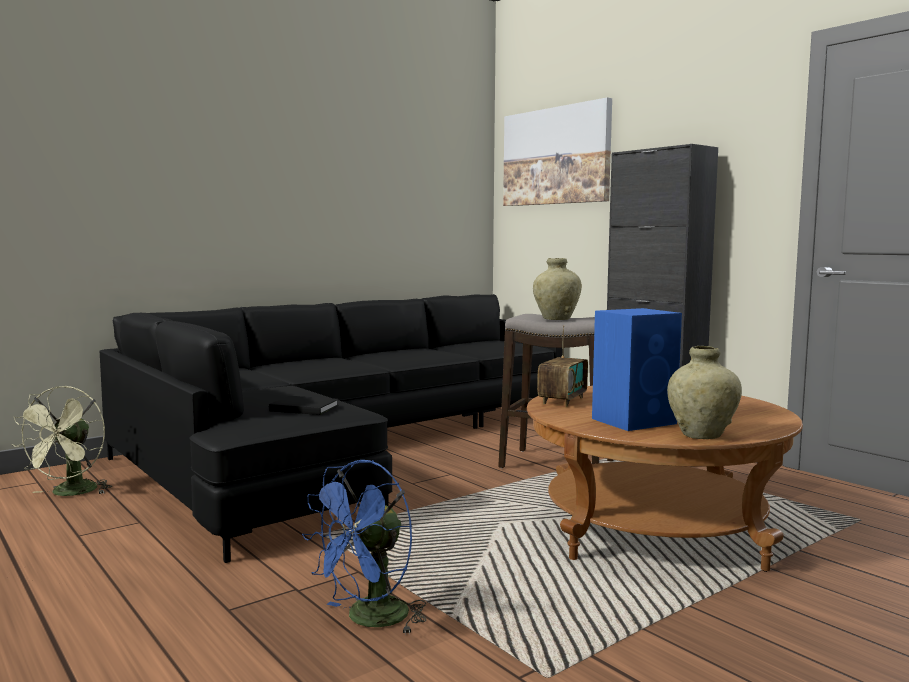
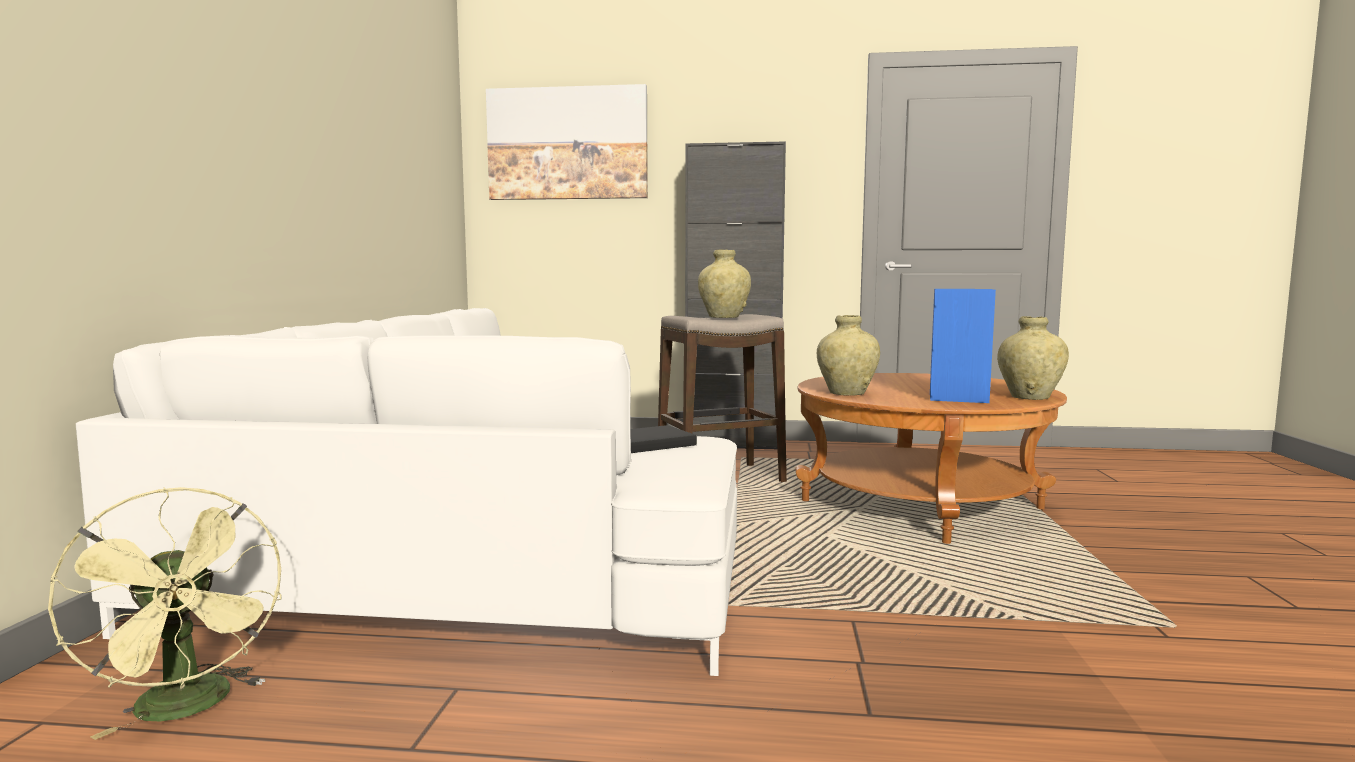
camera: 45 degrees left, 0 degrees up
(342, 448) = (469, 519): black sofa -> white sofa
(369, 620) = (986, 653): blue fan -> none
(562, 400) = (846, 393): radio -> beige vase

